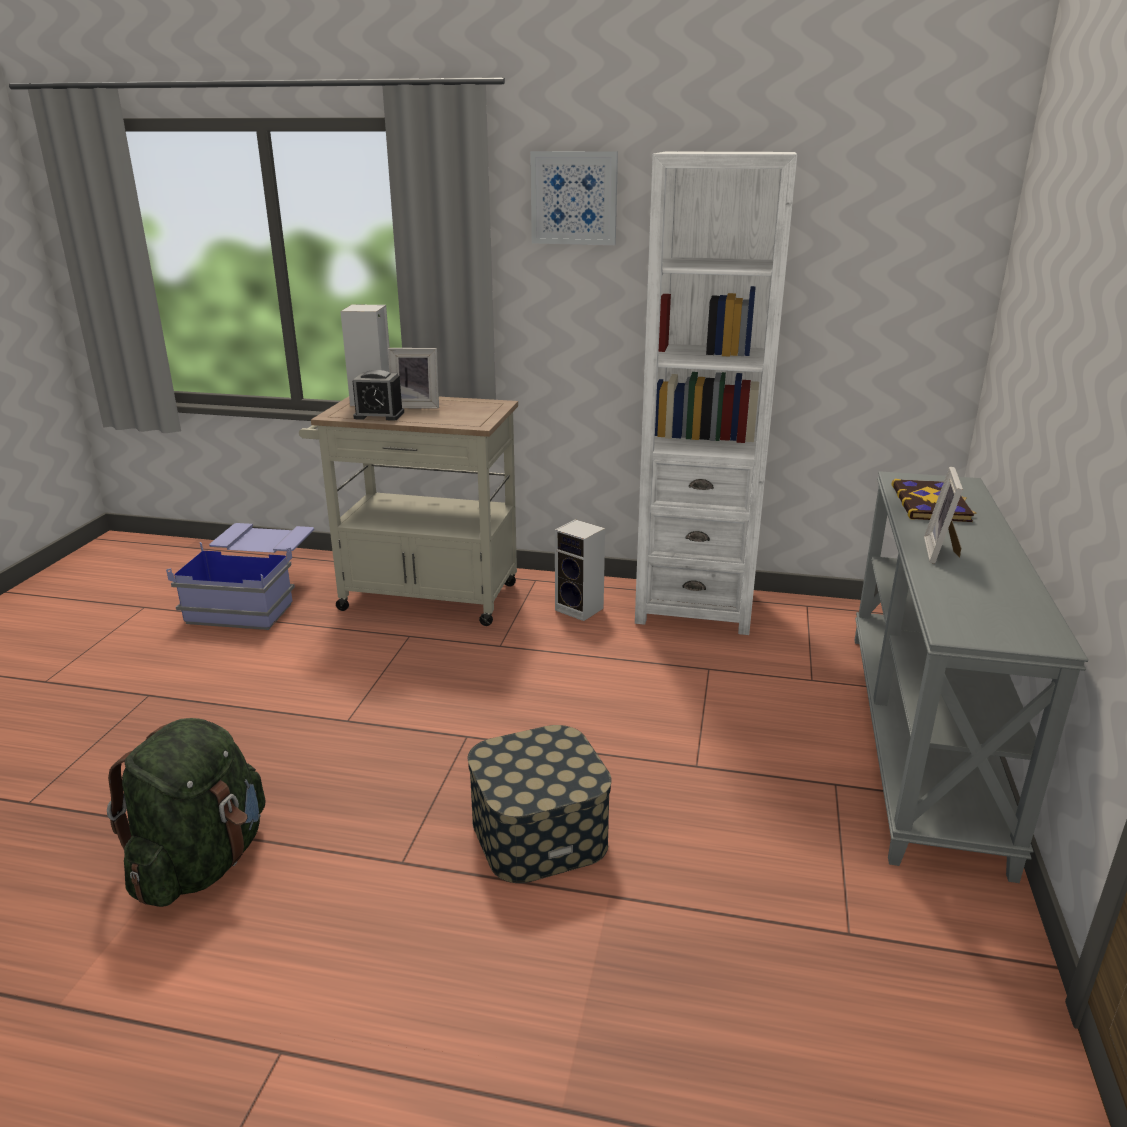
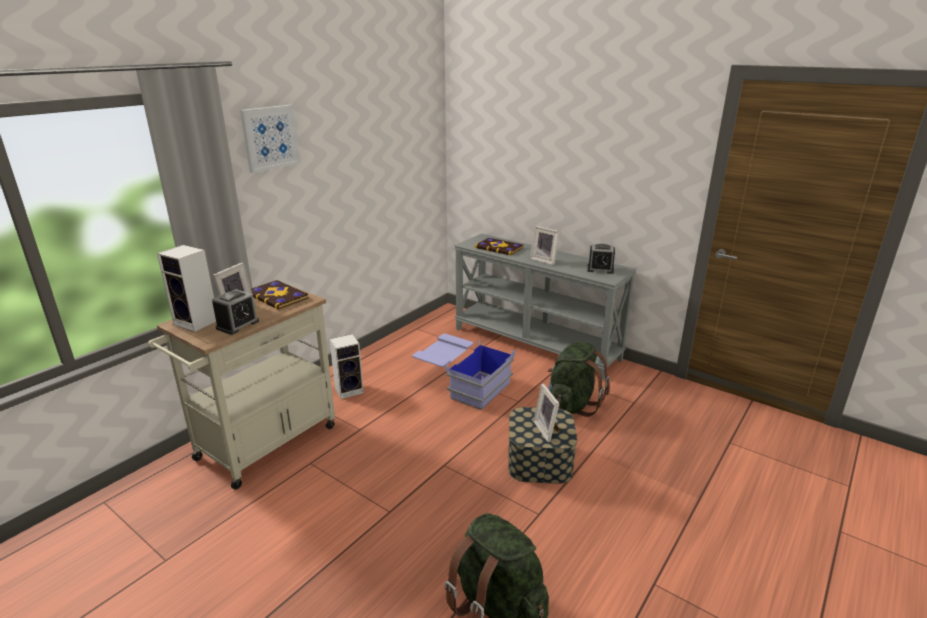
camera: 65 degrees left, 0 degrees up
(255, 598) = (155, 536): blue storage box -> blue storage box (462, 384)
(472, 411) = (278, 296): none -> book
(530, 775) = (547, 430): none -> picture frame
(695, 607) = (386, 356): white bookcase -> none
(748, 836) = (572, 404): none -> green backpack
(997, 614) = (600, 269): none -> alarm clock

